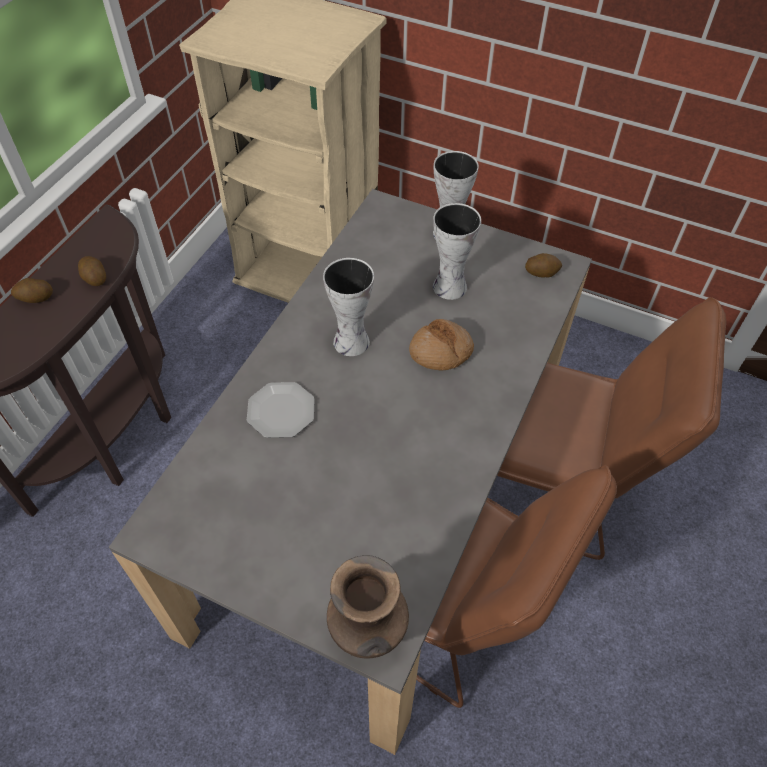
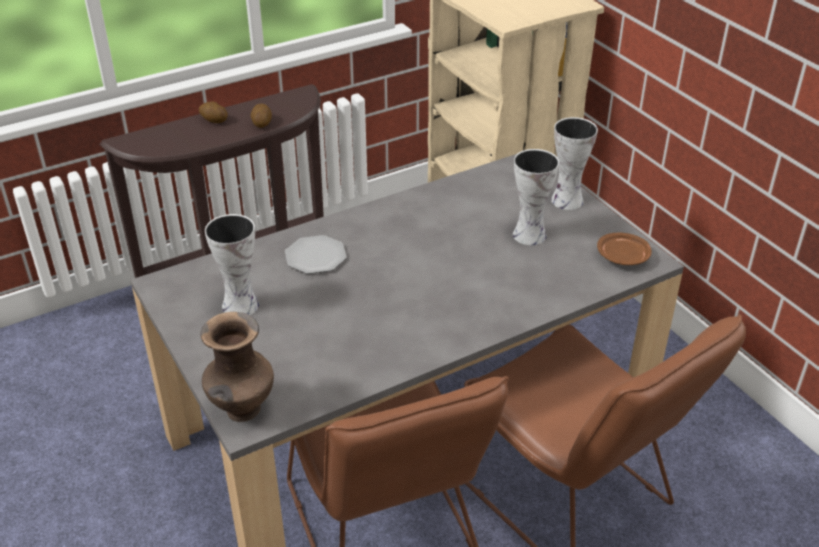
camera: 35 degrees right, 15 degrees down
(349, 341) = (410, 236): vase -> vase (239, 304)
(441, 351) = (476, 273): bread -> none
(541, 272) = (623, 257): potato -> brown plate

